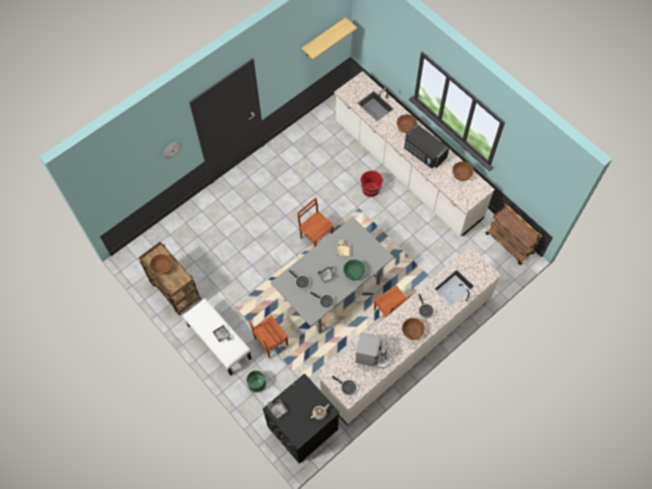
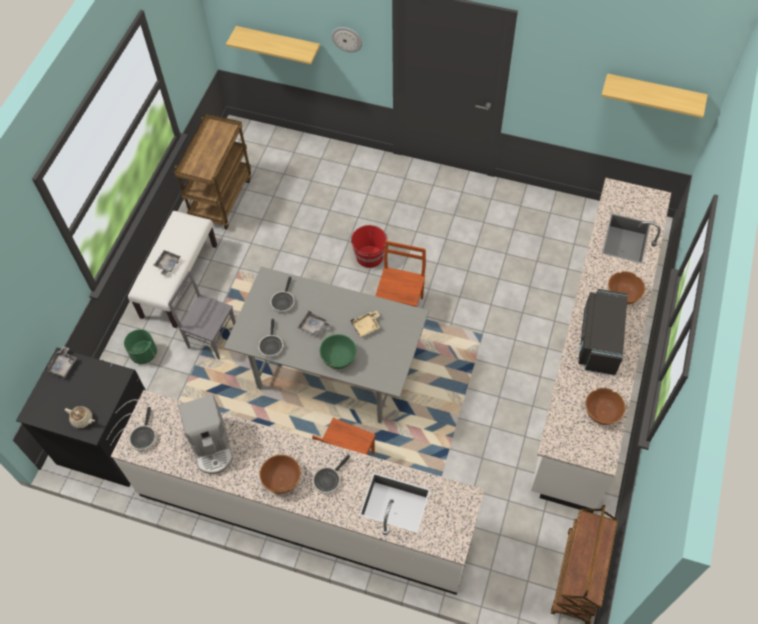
camera: 60 degrees right, 5 degrees down
(134, 187) = (279, 44): none -> shelf
(162, 268) = (209, 145): brown bowl -> none
(270, 342) = (212, 337): brown chair -> grey chair
(371, 189) = (524, 334): red bucket -> red bucket (370, 257)

